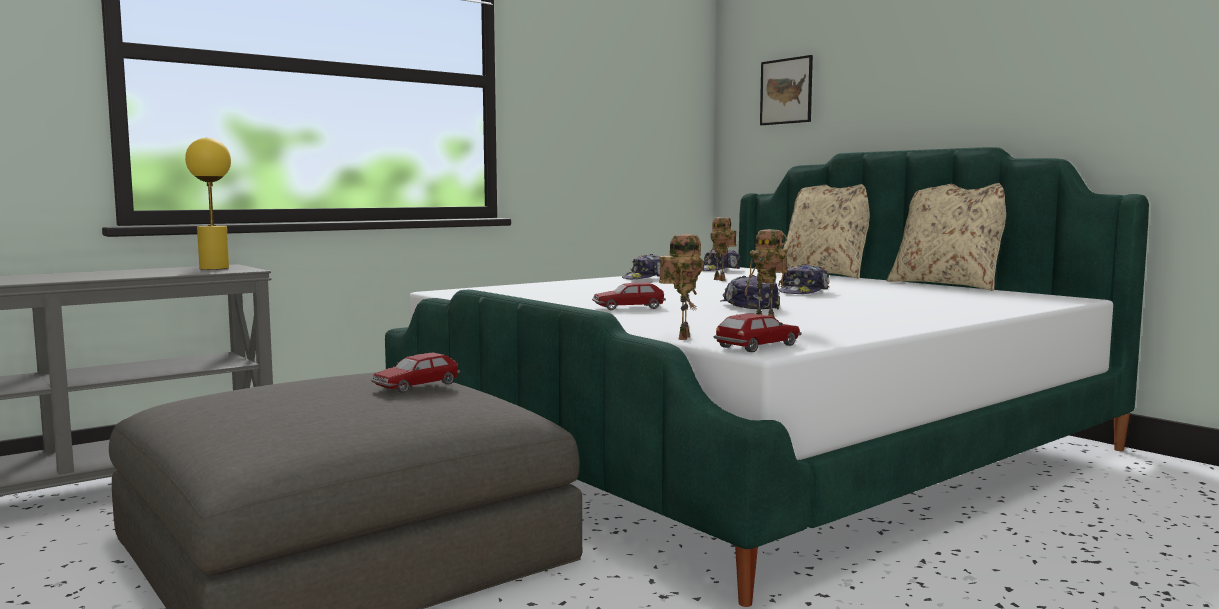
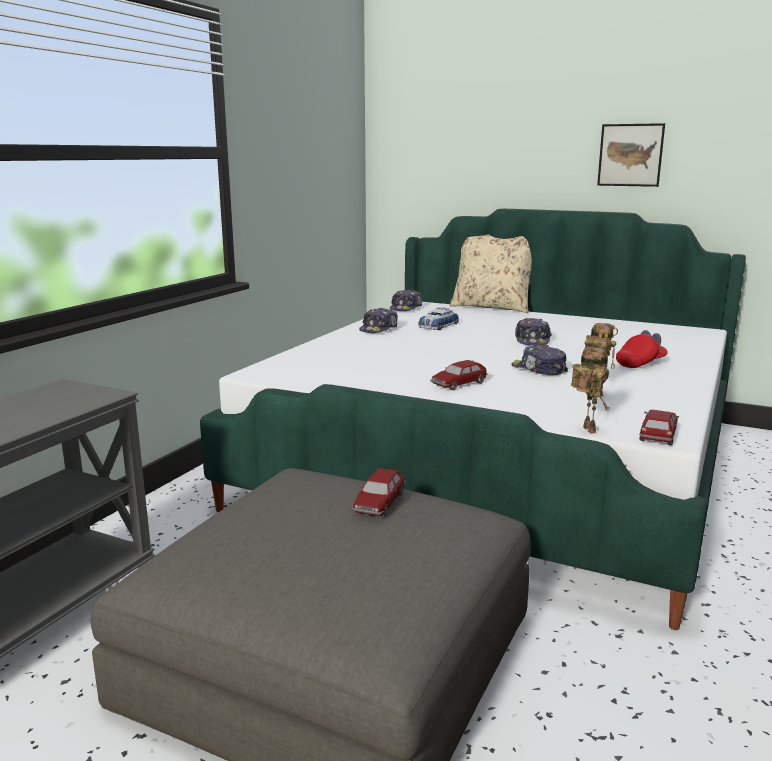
camera: 25 degrees left, 10 degrees up
(214, 268) = (65, 394): yellow table lamp -> none
(721, 280) = (438, 325): toy robot -> toy car
(786, 91) = (441, 150): picture -> picture (630, 155)
(895, 311) = (640, 363): none -> red cap
(948, 284) = (600, 317): beige pillow -> none

